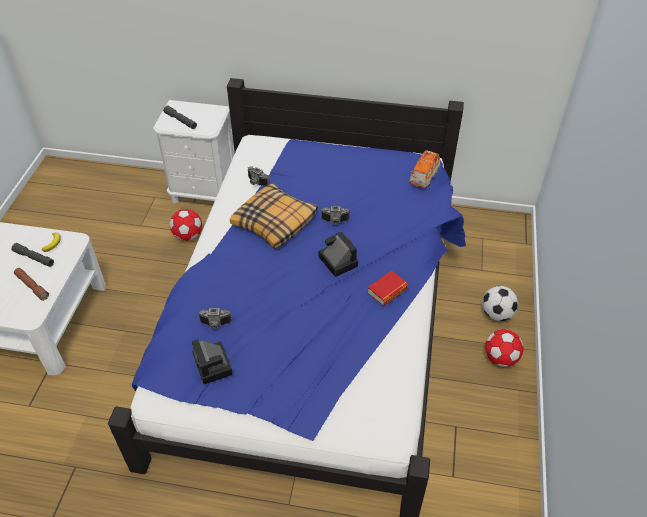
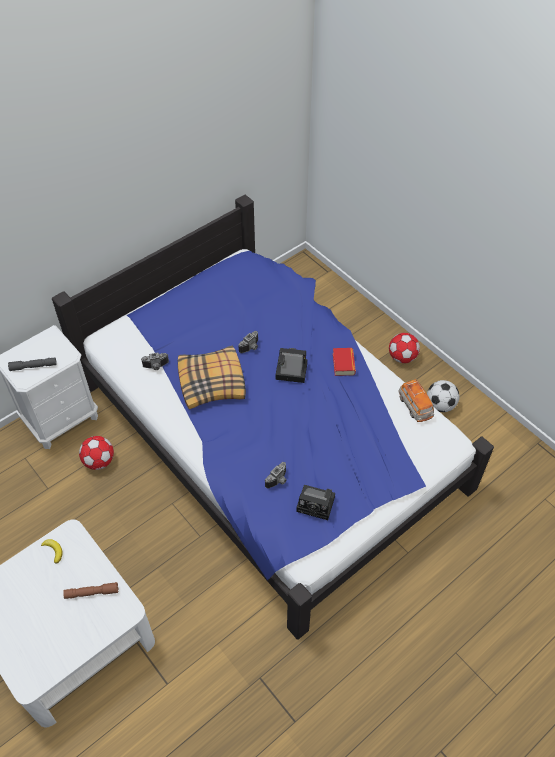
camera: 50 degrees left, 5 degrees up
(34, 258) = (57, 574): grey flashlight -> none
(424, 177) = (260, 271): toy car -> toy car (415, 406)
(496, 314) = (367, 332): football -> football (440, 405)

